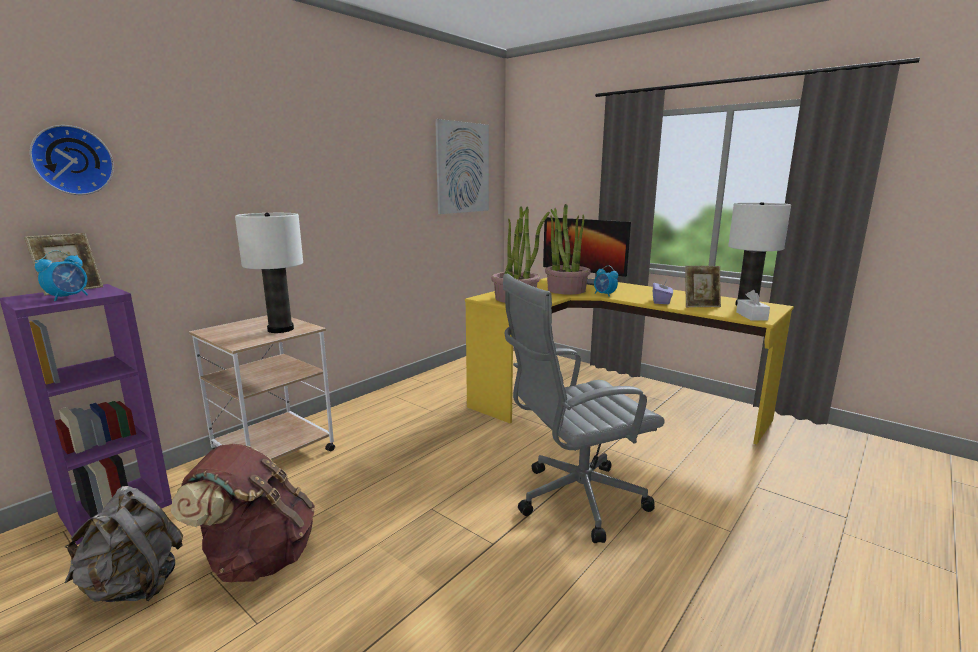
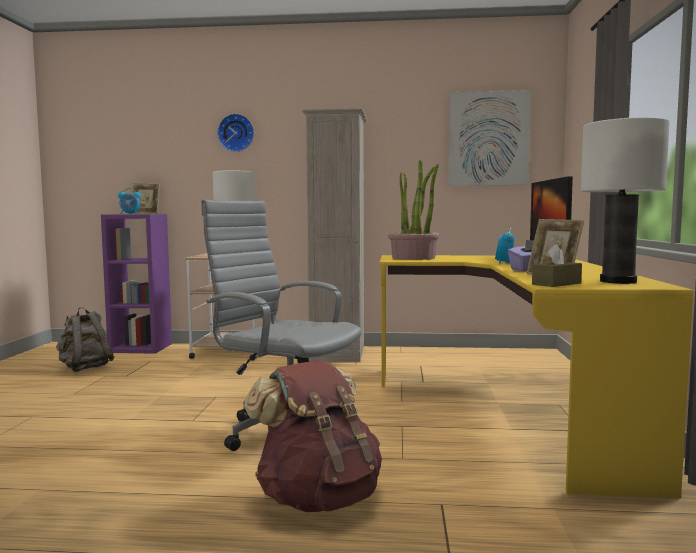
camera: 55 degrees right, 10 degrees down
(72, 160) = (162, 144): wall clock -> wall clock (236, 133)
(257, 558) = (124, 379): brown backpack -> brown backpack (318, 497)
(385, 406) = (338, 353): none -> beige cabinet
(566, 290) = (488, 259): potted plant -> none
(751, 316) = (556, 284): white tissue box -> brown tissue box

